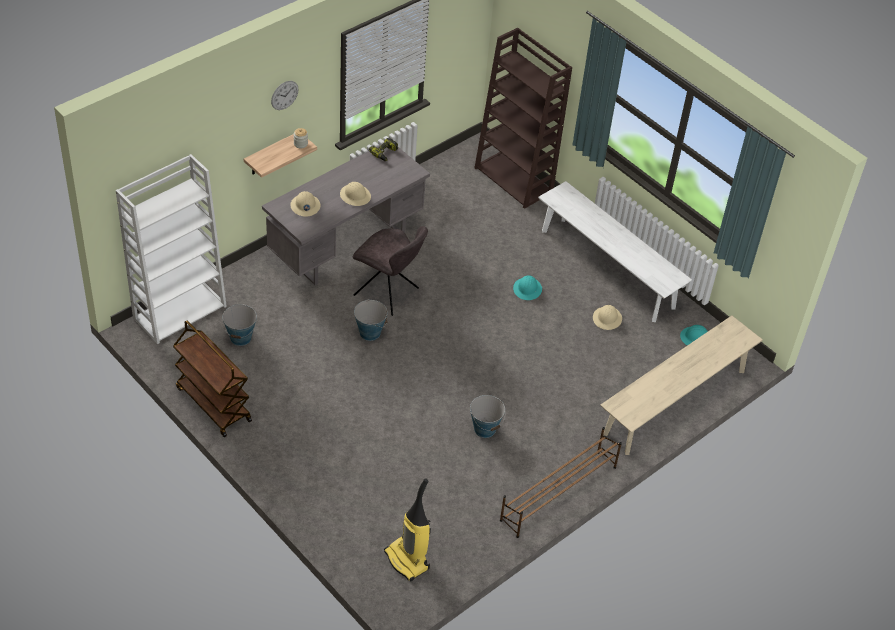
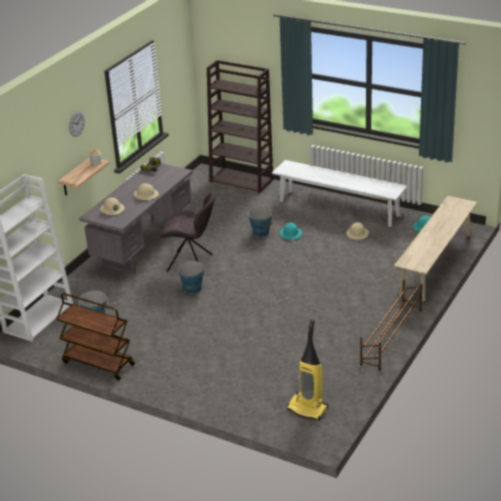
camera: 15 degrees left, 15 degrees down
(485, 429) = (313, 317): bucket -> bucket (261, 232)

